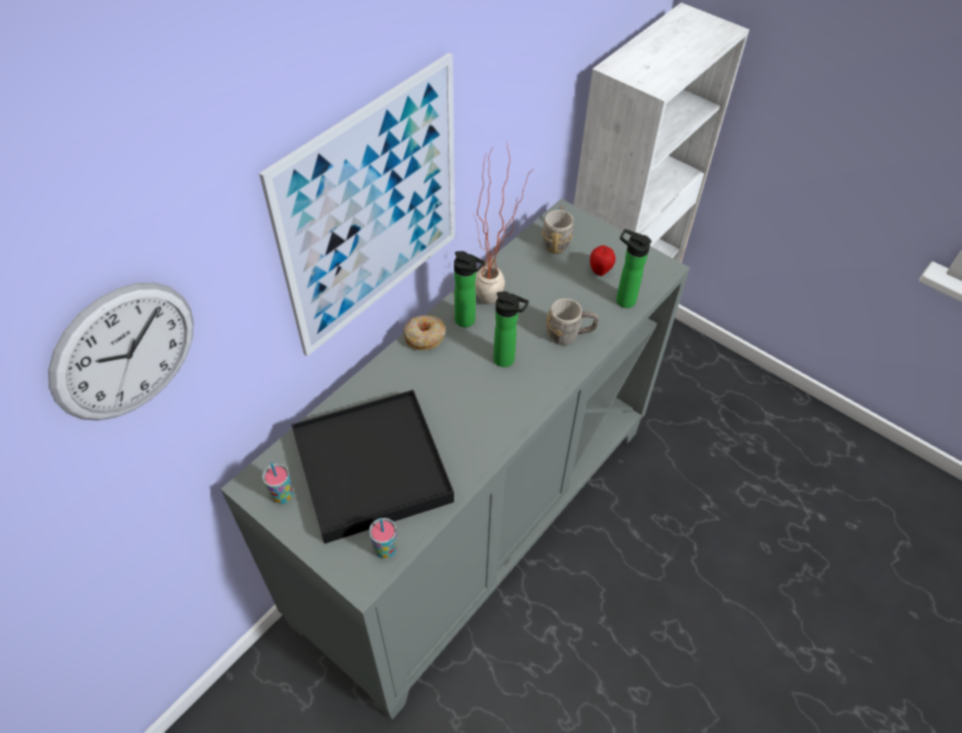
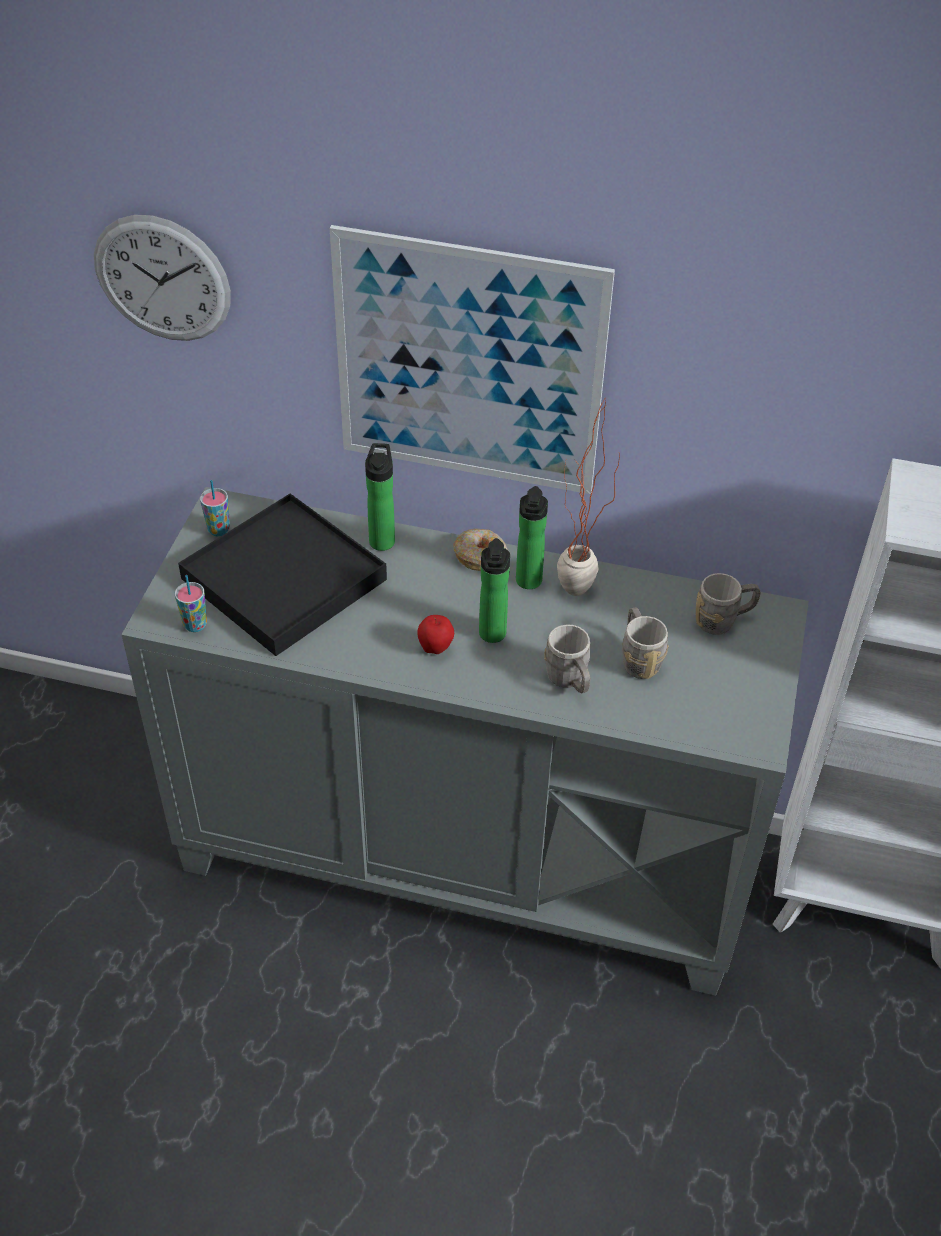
camera: 65 degrees right, 5 degrees down
(567, 293) = (638, 658): none -> grey mug
(600, 271) = (703, 679): apple -> apple (435, 649)
(622, 300) = (668, 715): bottle -> bottle (382, 539)

